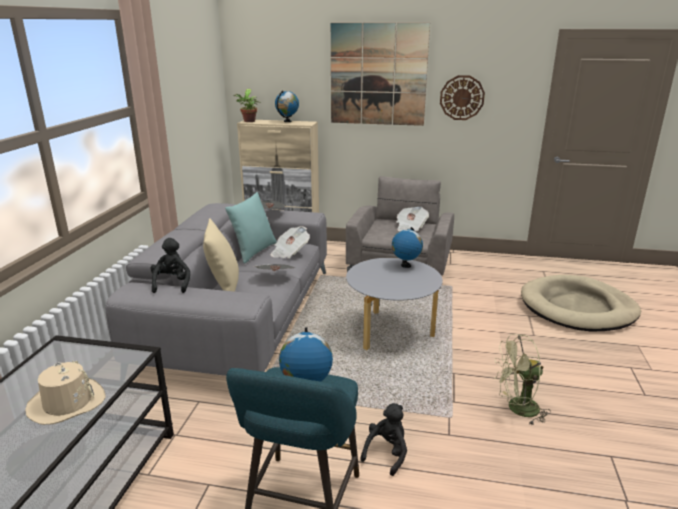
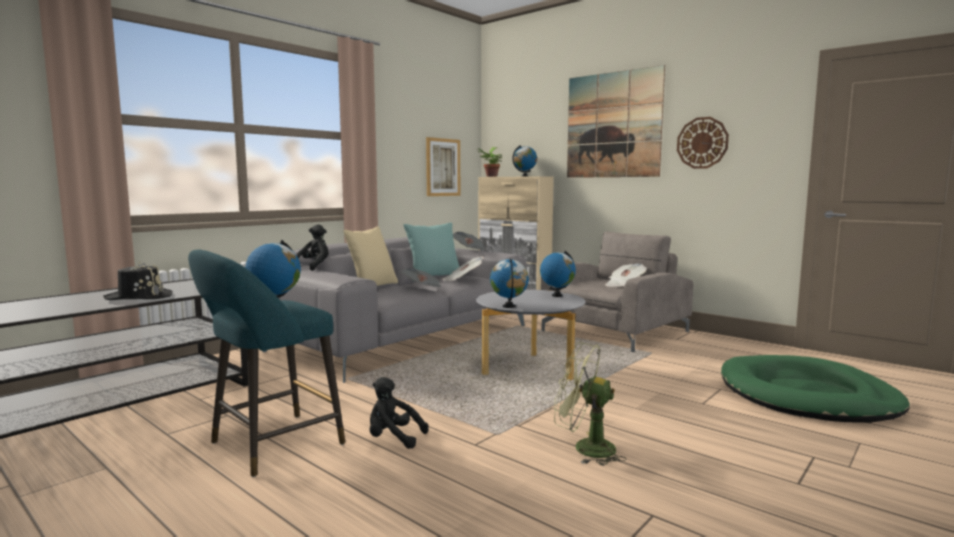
camera: 30 degrees right, 15 degrees down
(67, 402) = (139, 297): beige hat -> black hat
(203, 117) = (443, 167): none -> picture
(387, 453) = (393, 438): black plush toy -> black plush toy turned 135 degrees counterclockwise
(395, 294) = (509, 306): none -> globe
(577, 308) = (807, 396): beige dog bed -> green dog bed

